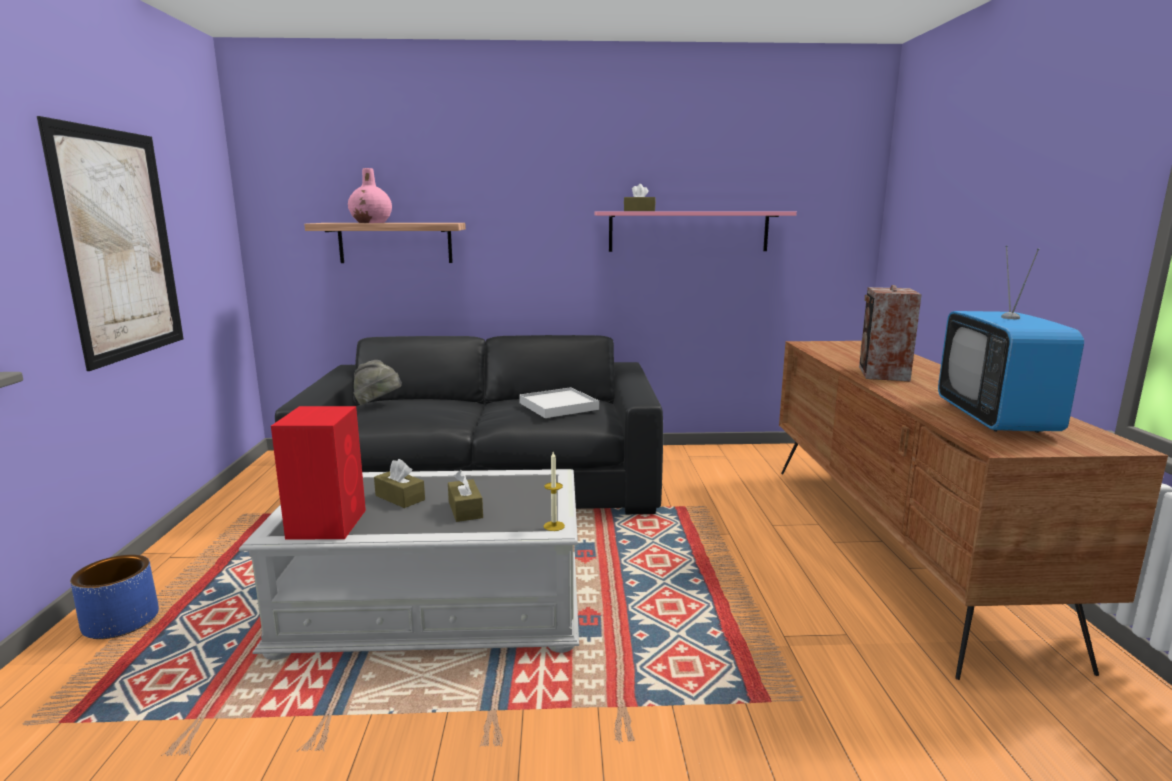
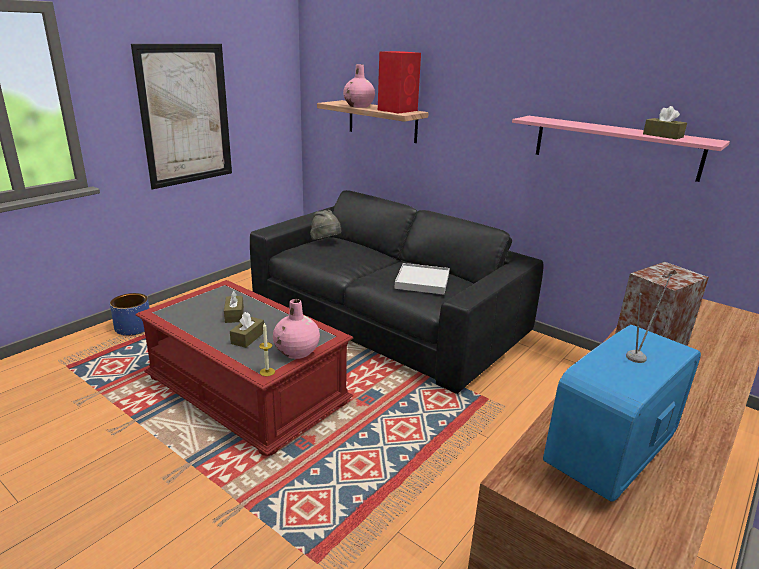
camera: 40 degrees right, 10 degrees up
(328, 523) = (182, 316): red speaker -> red speaker (398, 110)
(436, 606) = (247, 389): white coffee table -> red coffee table
(547, 499) = (297, 351): none -> pink vase
(639, 211) = (562, 121): brown tissue box -> brown tissue box (662, 135)

